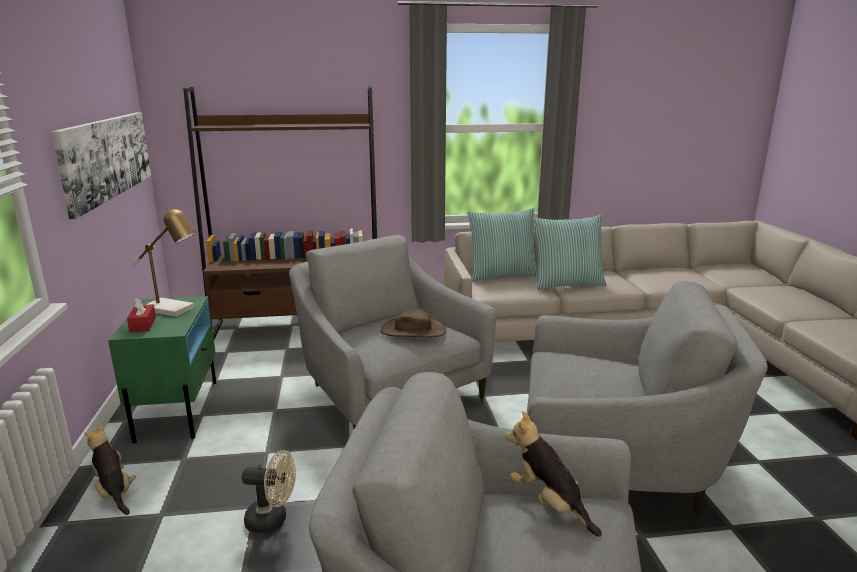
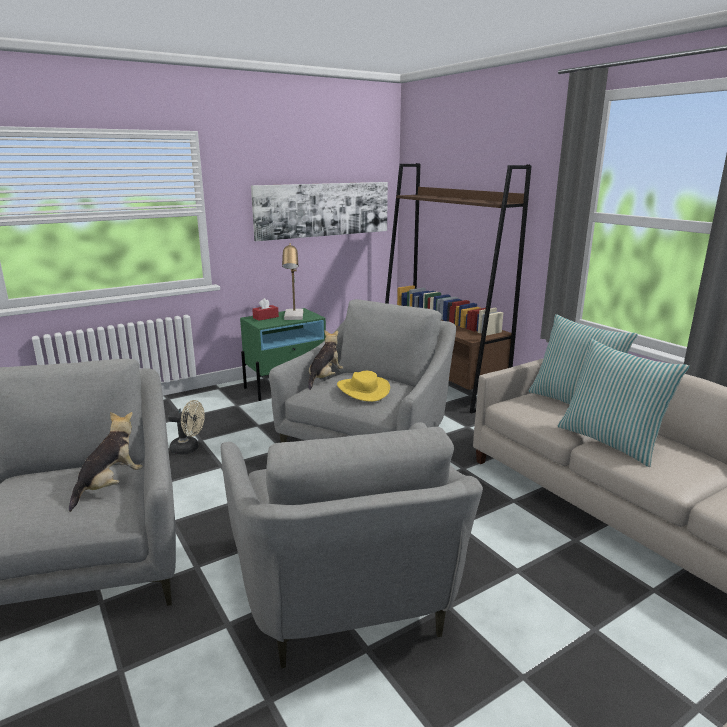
camera: 65 degrees right, 0 degrees up
(114, 492) = (197, 400): plush toy -> plush toy (325, 378)
(273, 520) = (189, 449): beige fan -> beige fan turned 60 degrees counterclockwise
(413, 331) = (363, 390): brown hat -> yellow hat

